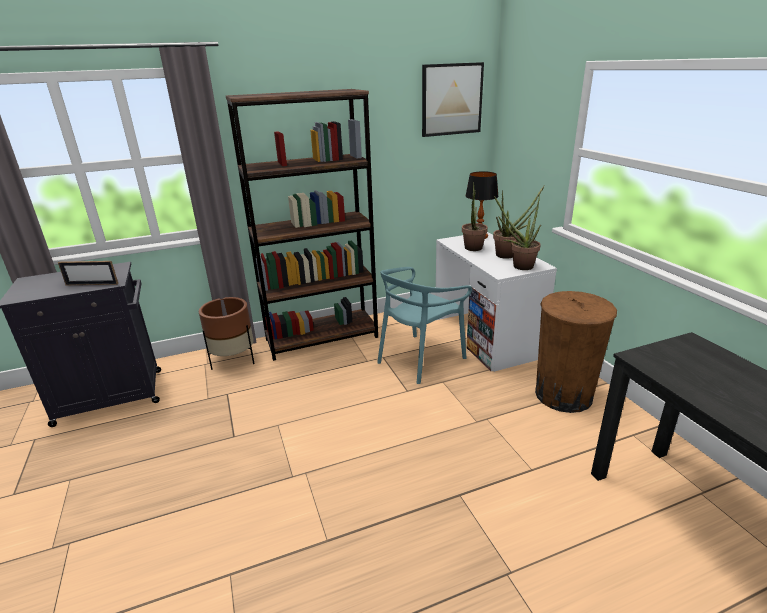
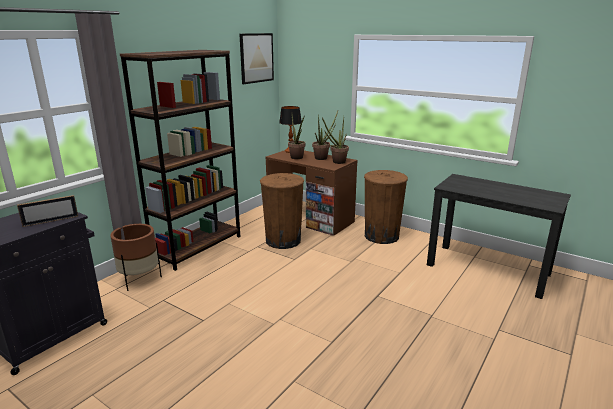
camera: 35 degrees left, 5 degrees down
(420, 359) = (283, 240): turquoise chair -> brown trash can
(485, 337) = (310, 219): white desk -> brown desk

